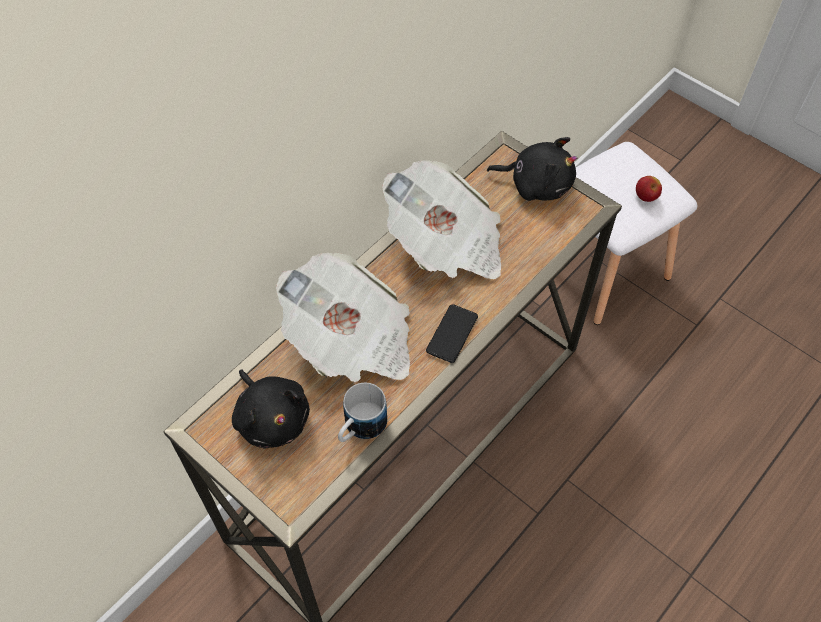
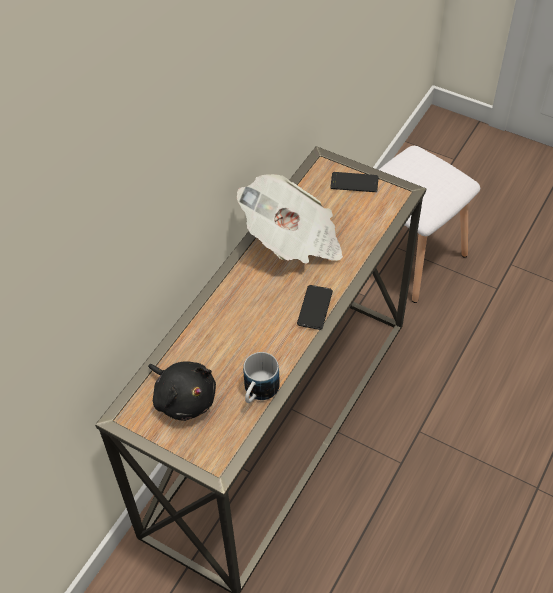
camera: 10 degrees left, 5 degrees down
(351, 340) = (234, 327): newspaper -> none
(536, 184) = (354, 183): black plush toy -> phone
(645, 197) = (438, 186): apple -> none

